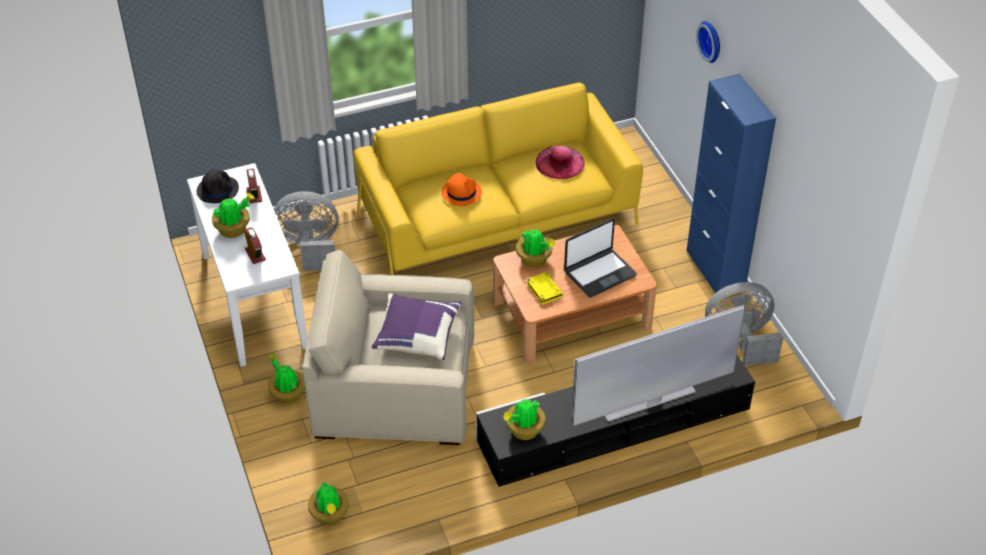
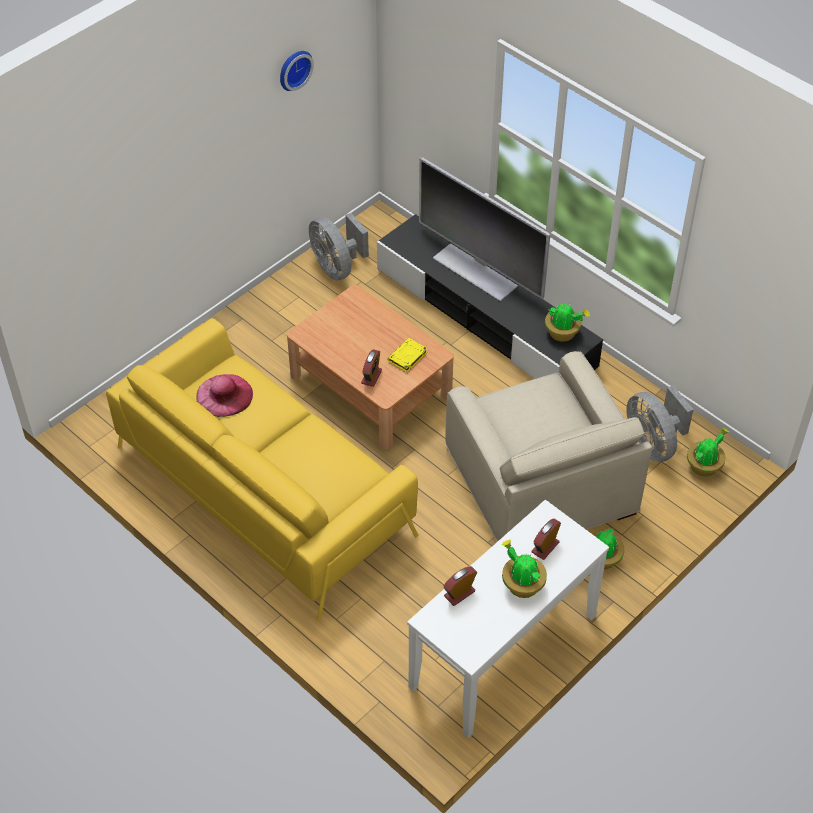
camera: 115 degrees left, 5 degrees up
(218, 190) = (471, 633): black hat -> none
(310, 248) = (398, 637): grey fan -> grey fan (653, 444)
(417, 336) = (534, 412): purple pillow -> none
(461, 192) = (314, 458): orange hat -> none
(535, 260) = (371, 376): potted plant -> alarm clock
(599, 273) = (362, 326): laptop -> none
(711, 41) = (142, 182): wall clock -> wall clock (293, 69)
(715, 269) = (254, 304): blue cabinet -> none

